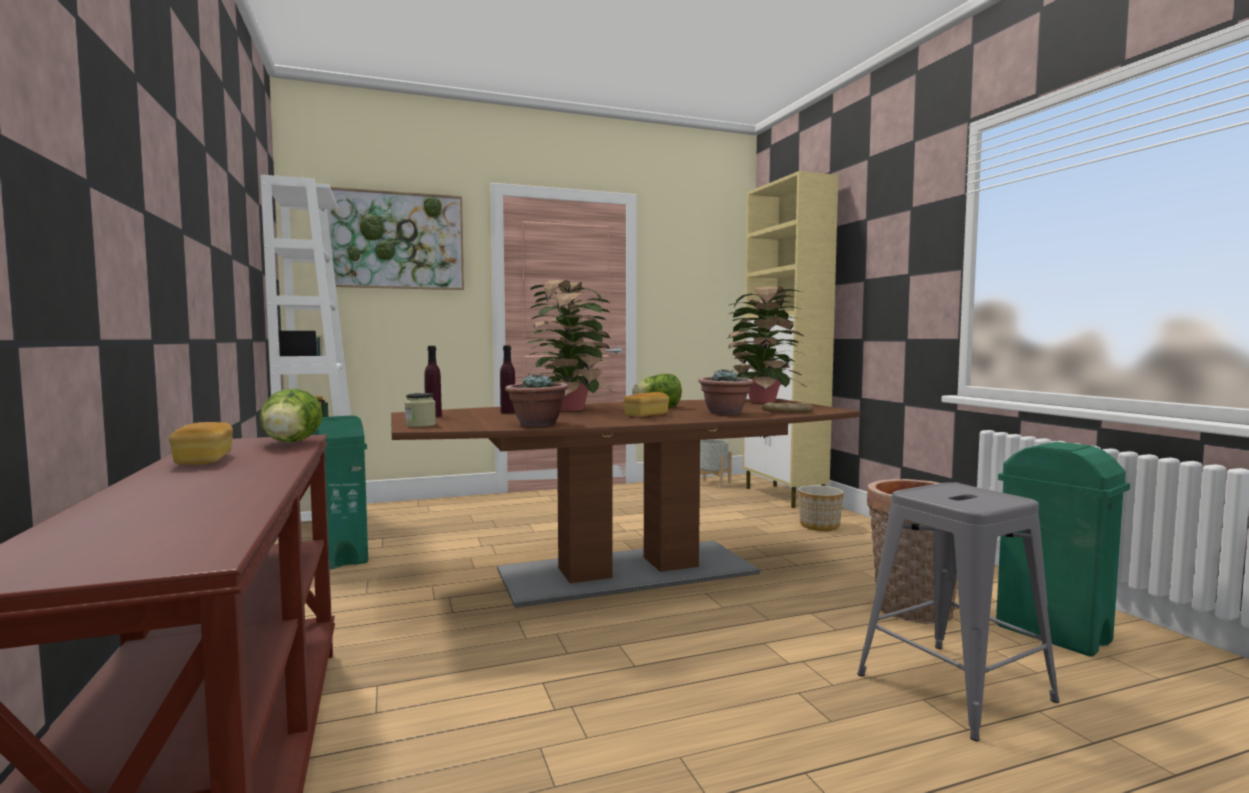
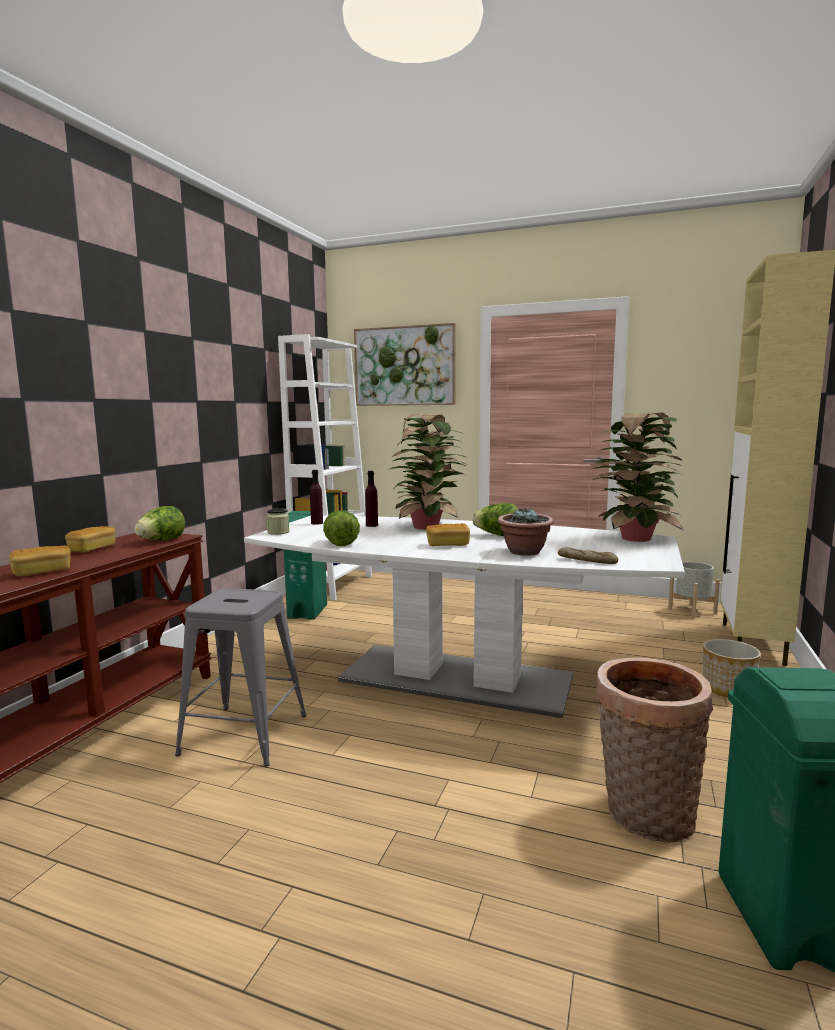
camera: 40 degrees right, 5 degrees up
(237, 485) = (42, 572): none -> bread
(537, 424) = (340, 543): potted plant -> lettuce
(628, 571) = (457, 678): brown dining table -> white dining table
(954, 687) = (533, 901): grey stool -> grey stool (245, 734)

